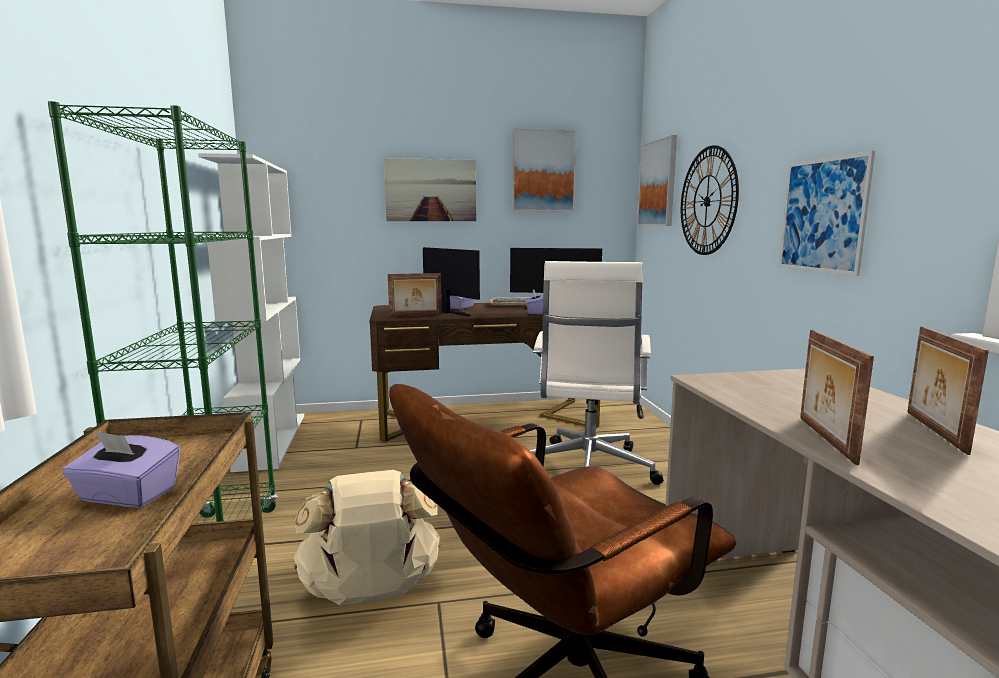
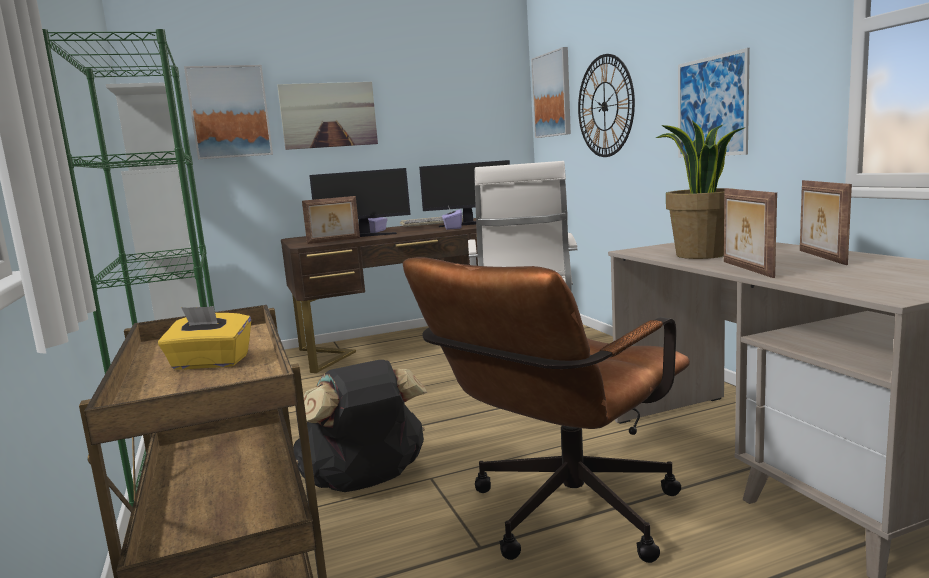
camera: 10 degrees left, 0 degrees up
(127, 496) = (210, 363): purple tissue box -> yellow tissue box
(371, 594) = (365, 482): beige backpack -> black backpack
(448, 312) = (365, 236): monitor -> monitor turned 135 degrees clockwise
(543, 171) = (439, 89): picture -> picture (229, 112)
(775, 400) = (699, 255): none -> potted plant

